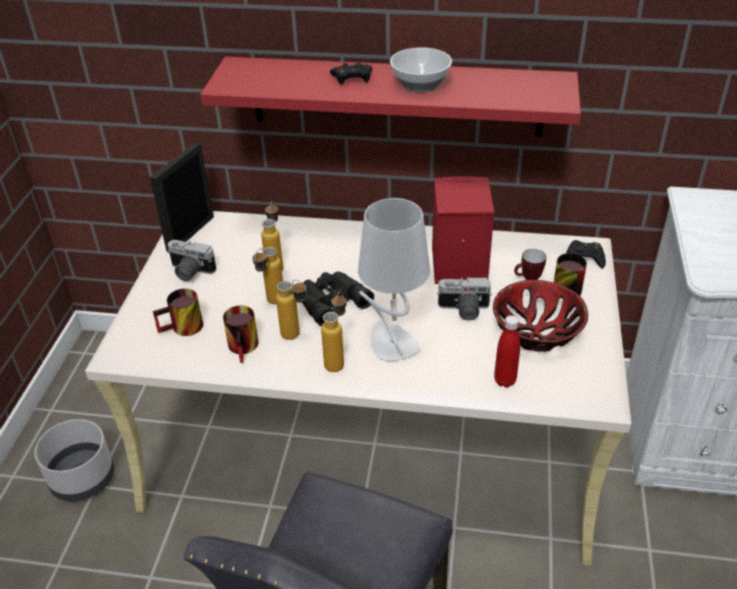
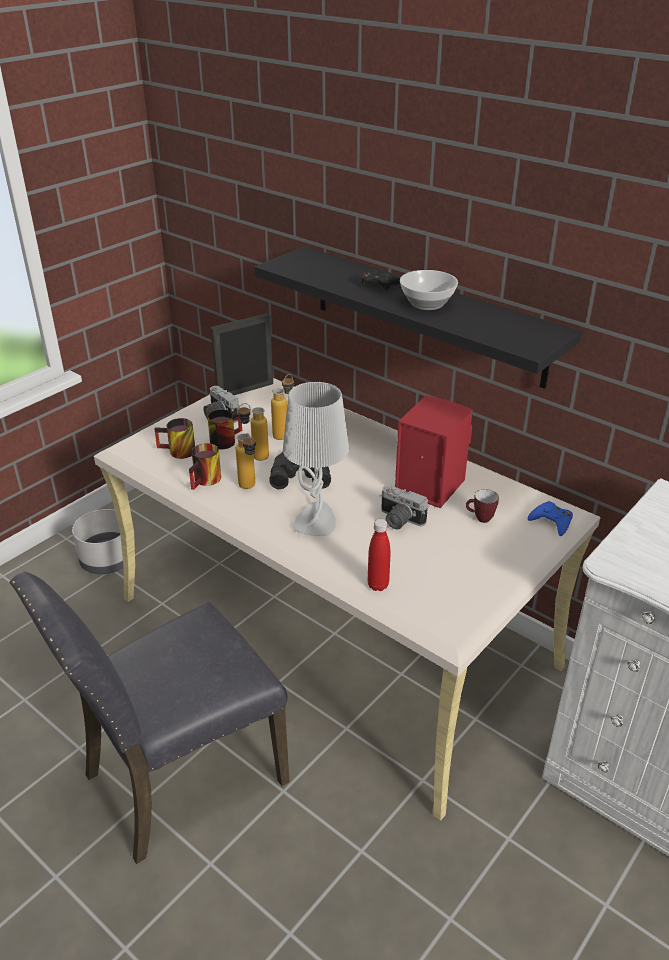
camera: 30 degrees right, 5 degrees down
(337, 360) = (263, 516): bottle -> none
(396, 96) = (426, 315): red shelf -> black shelf
(536, 331) = (445, 560): bowl -> none
(564, 286) = (508, 536): mug -> mug (224, 439)
(584, 258) = (551, 521): black game controller -> blue game controller

